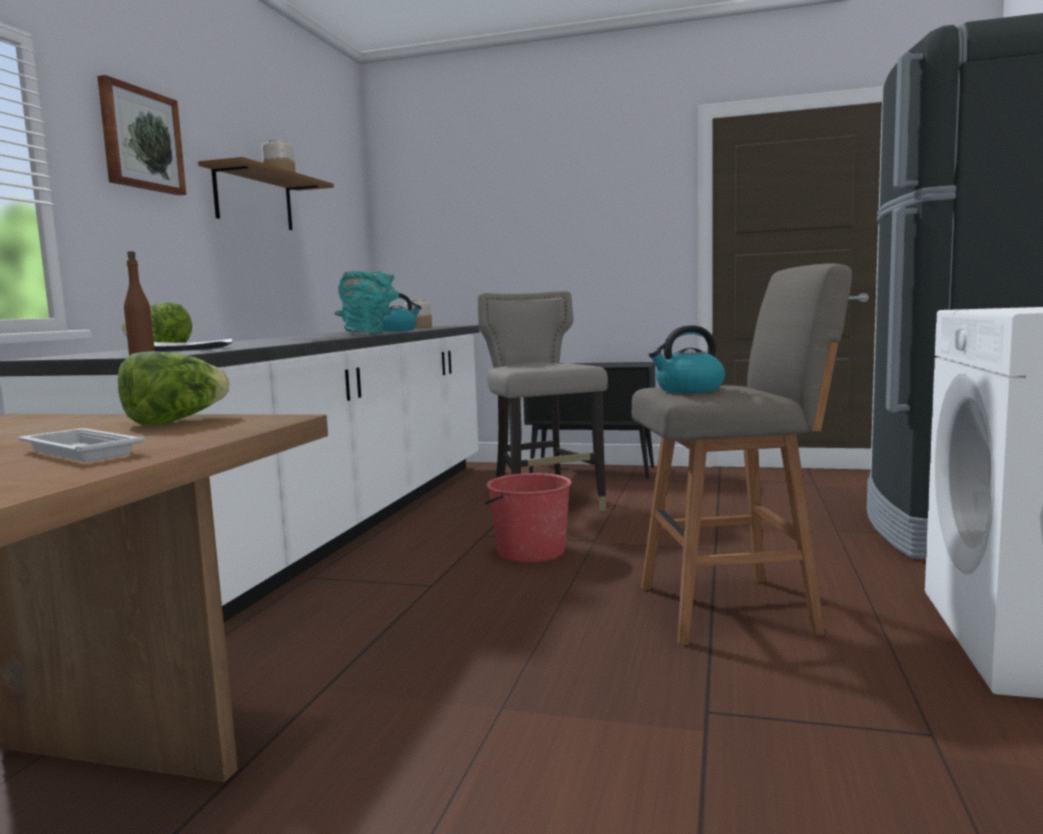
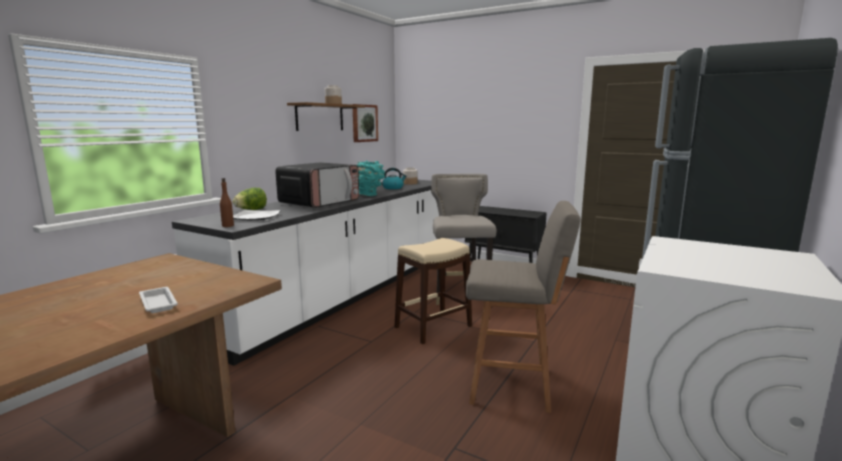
camera: 15 degrees right, 5 degrees up
(141, 139) = (254, 98): picture -> picture (364, 123)
(175, 421) = (217, 276): lettuce -> none
(289, 339) = (320, 203): none -> microwave
(530, 551) = (432, 326): red bucket -> beige stool
(688, 390) = (491, 268): kettle -> none

